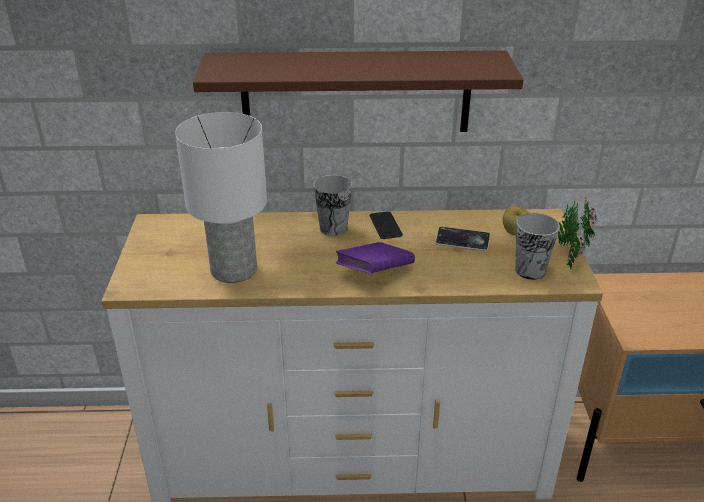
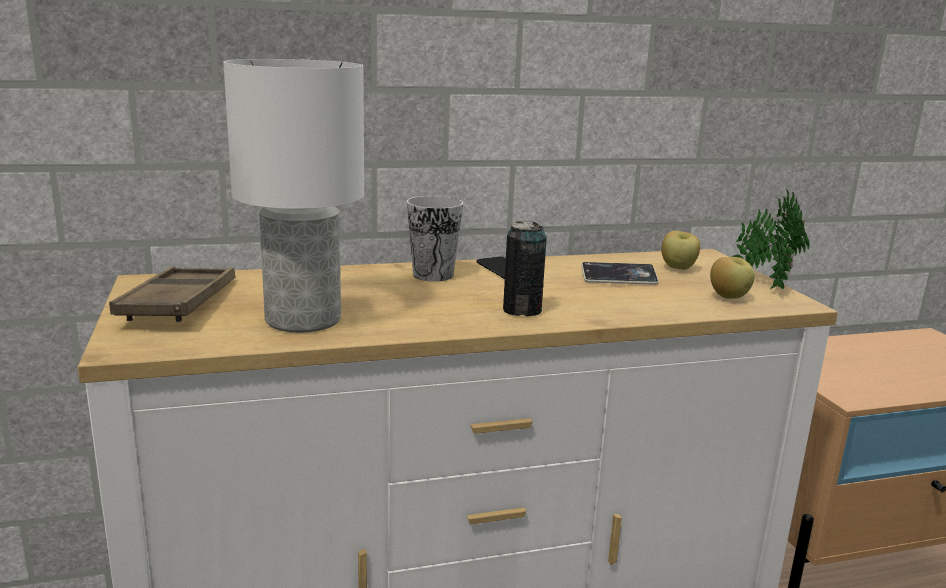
camera: 15 degrees left, 15 degrees down
(166, 247) = (179, 303): none -> brown tray
(356, 92) = (455, 81): brown shelf -> none
(374, 273) = (522, 310): purple book -> can
(530, 270) = (729, 297): cup -> apple

